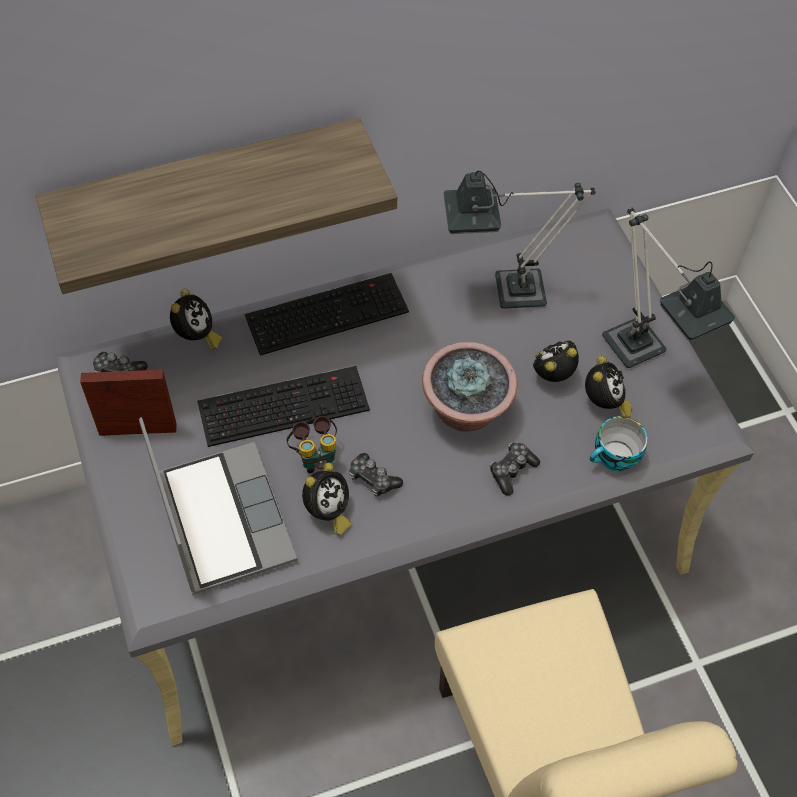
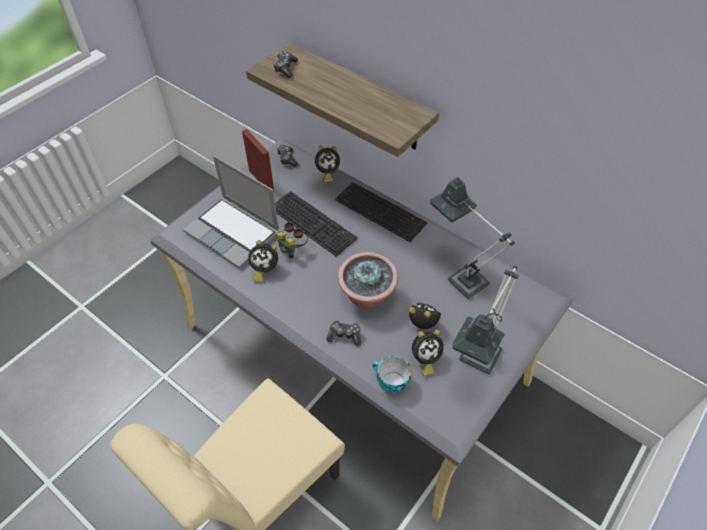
camera: 60 degrees right, 5 degrees down
(221, 518) = (234, 232): laptop -> laptop turned 90 degrees clockwise
(373, 479) = (296, 278): game controller -> game controller (285, 68)

